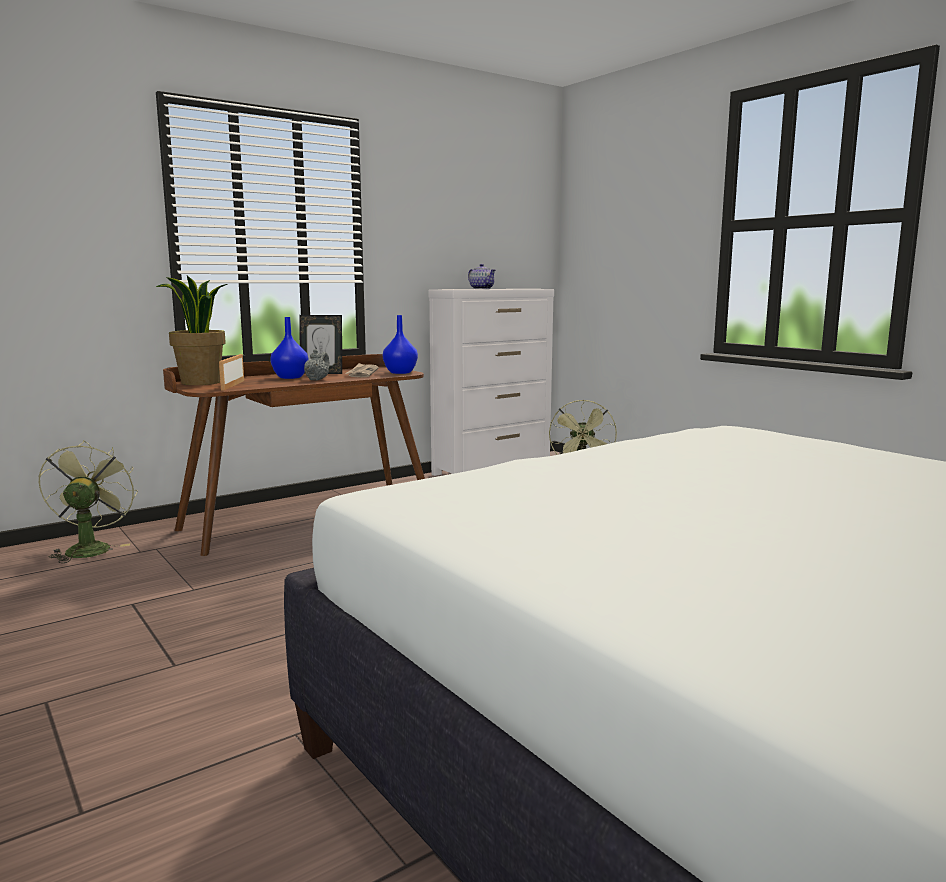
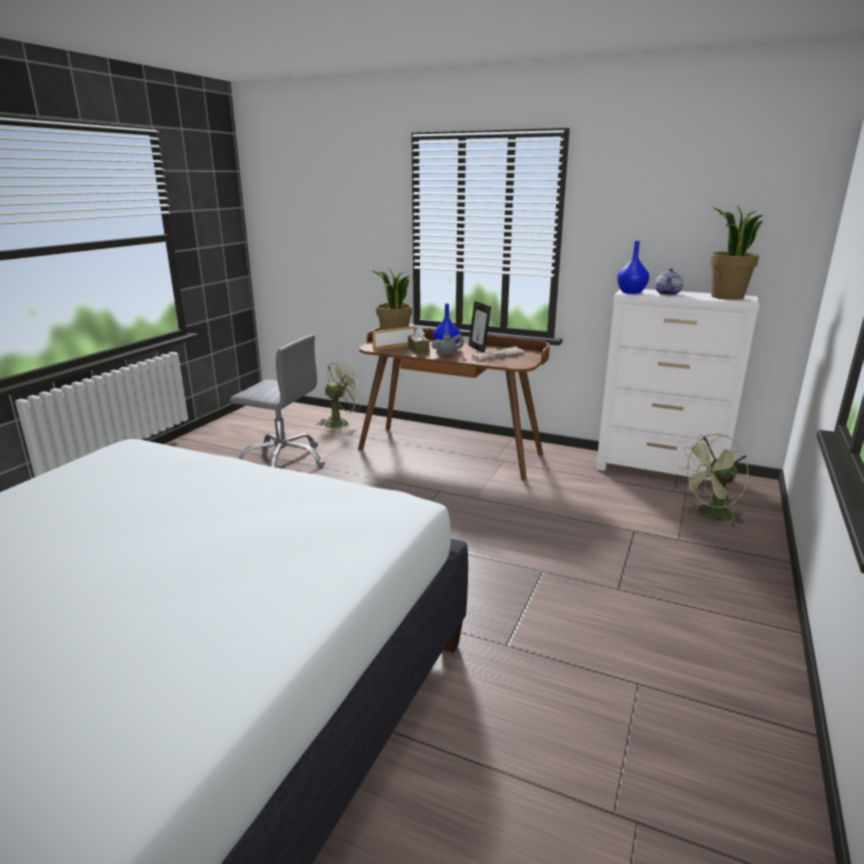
camera: 60 degrees right, 10 degrees up
(134, 605) = (283, 460): none -> grey office chair
(269, 382) = (418, 349): none -> brown tissue box
(401, 372) = (519, 362): blue vase -> blue vase (632, 292)
(519, 288) = (726, 297): none -> potted plant

